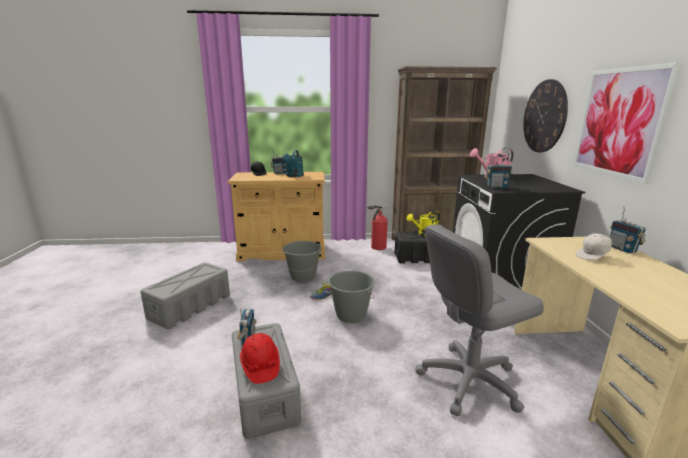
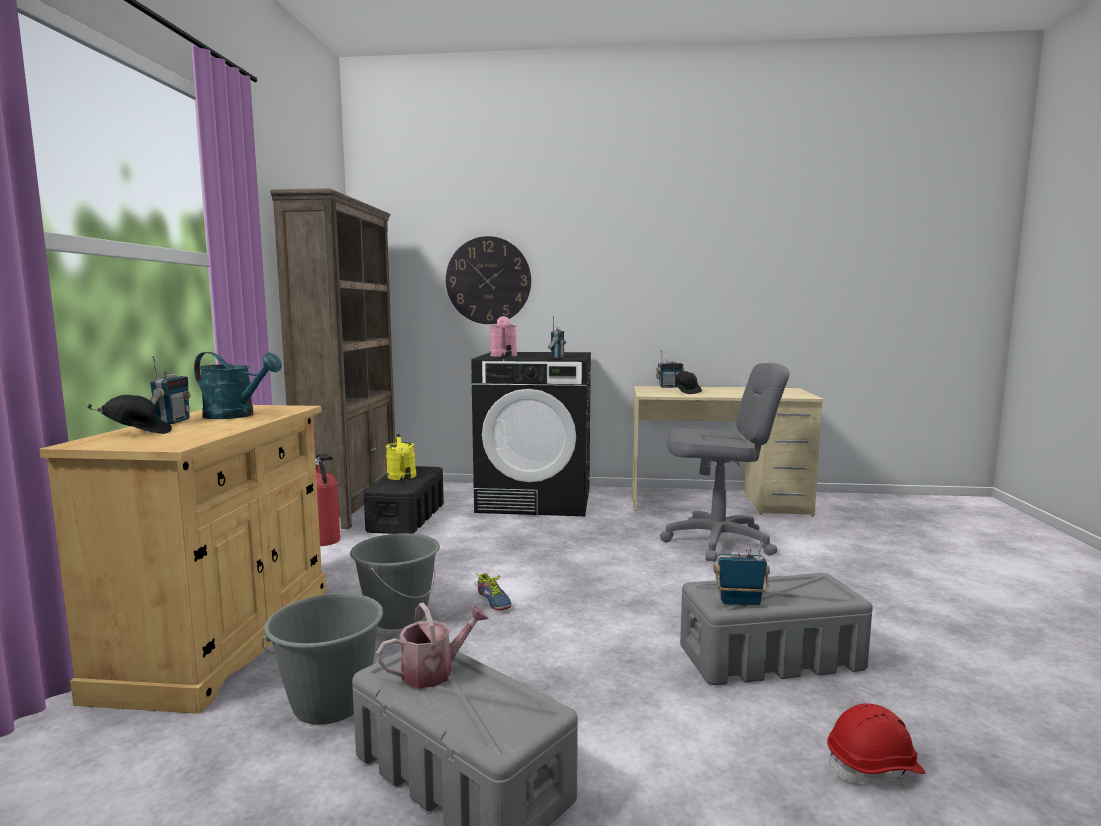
camera: 80 degrees left, 10 degrees down
(200, 273) = (434, 671): none -> watering can
(260, 366) = (802, 592): red hard hat -> red hard hat (874, 767)
(350, 315) = (571, 585): grey bucket -> grey bucket (330, 704)
(468, 380) = (718, 542): grey office chair -> grey office chair turned 75 degrees counterclockwise
(593, 256) = (687, 392): white cap -> black cap
(619, 122) = (609, 280): picture -> none

